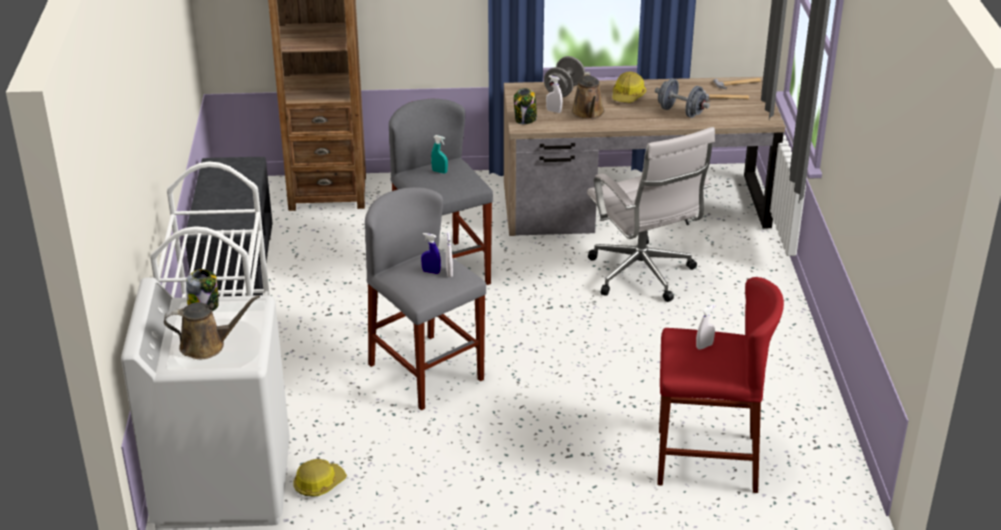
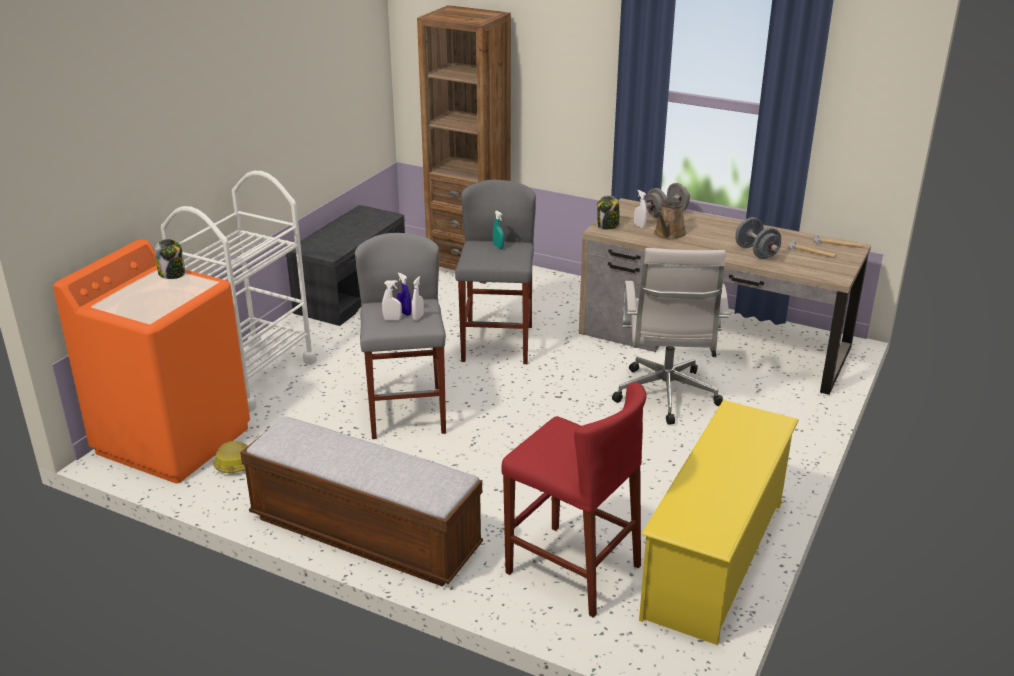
camera: 30 degrees right, 5 degrees down
(207, 345) = (137, 299): brown watering can -> none
(222, 484) = (174, 439): white washing machine -> orange washing machine
(506, 500) = (364, 533): none -> bench
(628, 95) = (720, 230): hard hat -> none
(704, 346) = (571, 441): white spray bottle -> white spray bottle (392, 319)
(804, 408) = (715, 559): none -> yellow shoe rack

